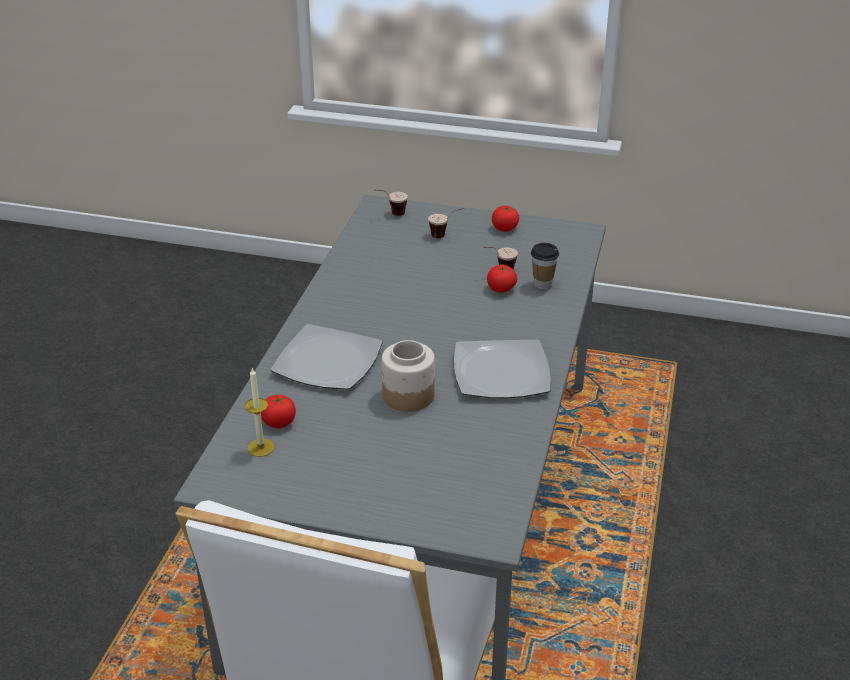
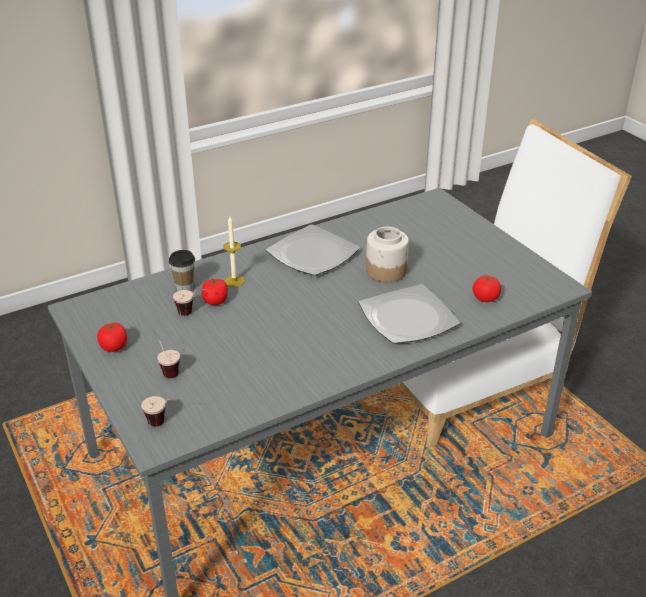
camera: 135 degrees left, 0 degrees up
(261, 447) = (512, 290): candle -> candle (234, 281)

